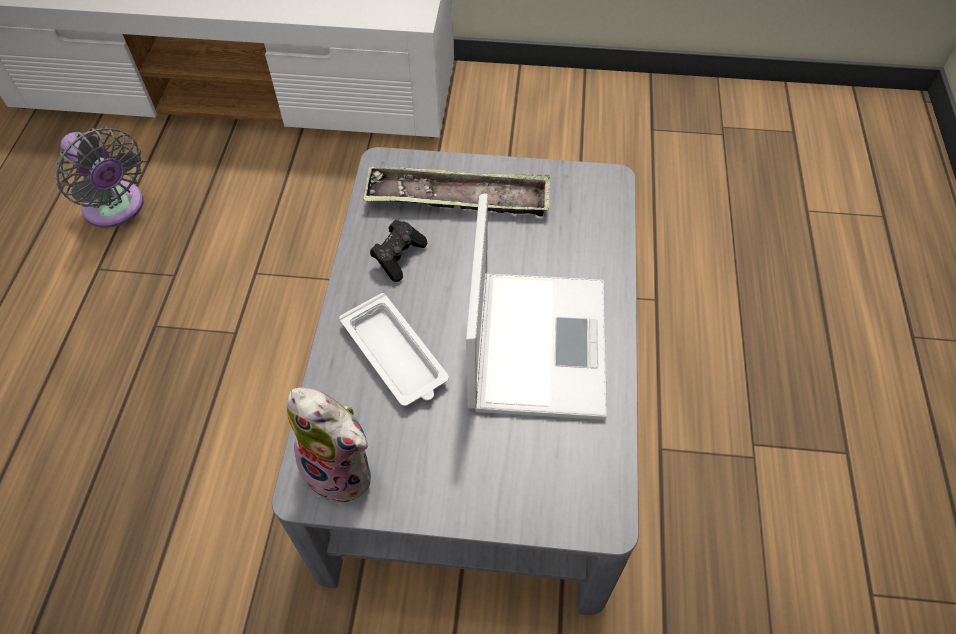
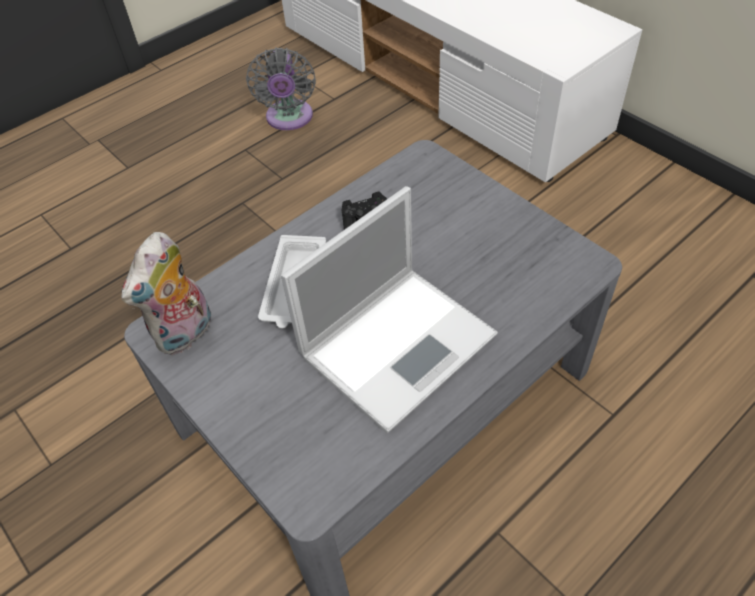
camera: 45 degrees right, 5 degrees down
(342, 469) = (186, 334): plush toy -> plush toy turned 45 degrees clockwise
(458, 198) = (452, 208): tray -> none

